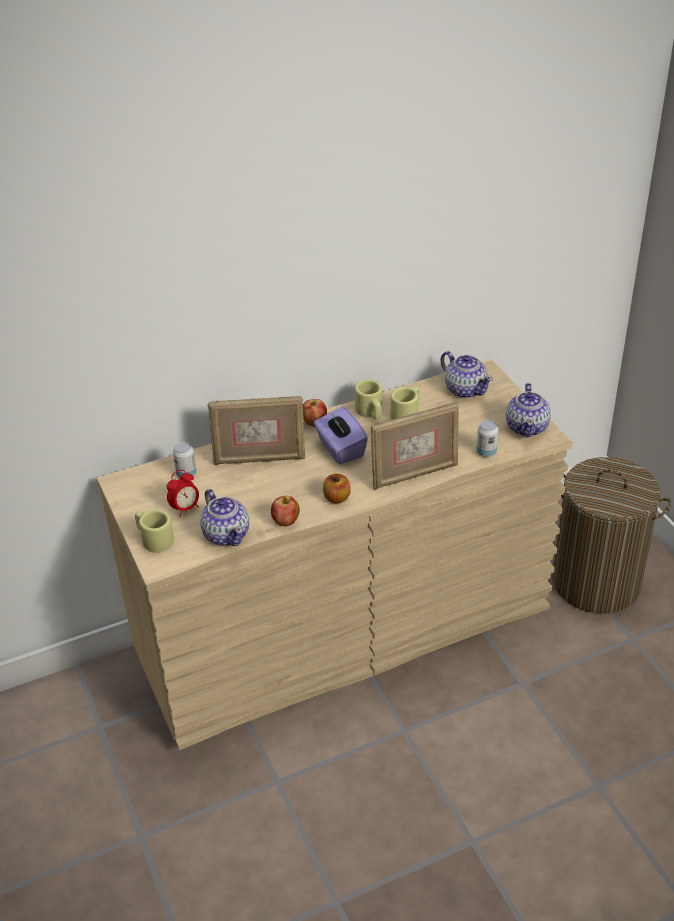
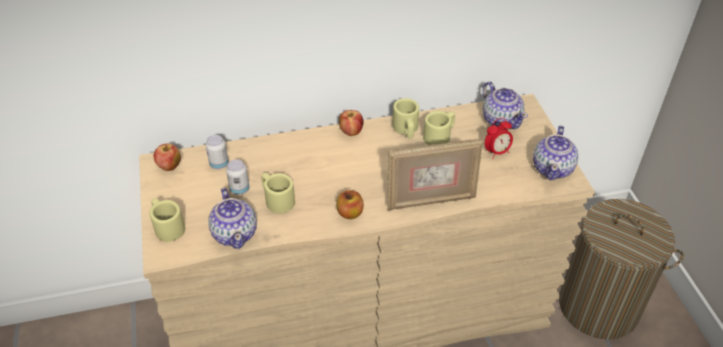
camera: 10 degrees right, 5 degrees up
(185, 508) = (206, 199): alarm clock -> alarm clock (496, 152)
(258, 497) = (277, 199): none -> beige mug
(259, 459) = (290, 160): picture frame -> none
(285, 522) = (294, 230): apple -> apple (169, 166)
(340, 449) = (367, 162): purple tissue box -> none
(486, 452) = (506, 188): can -> can (239, 189)

